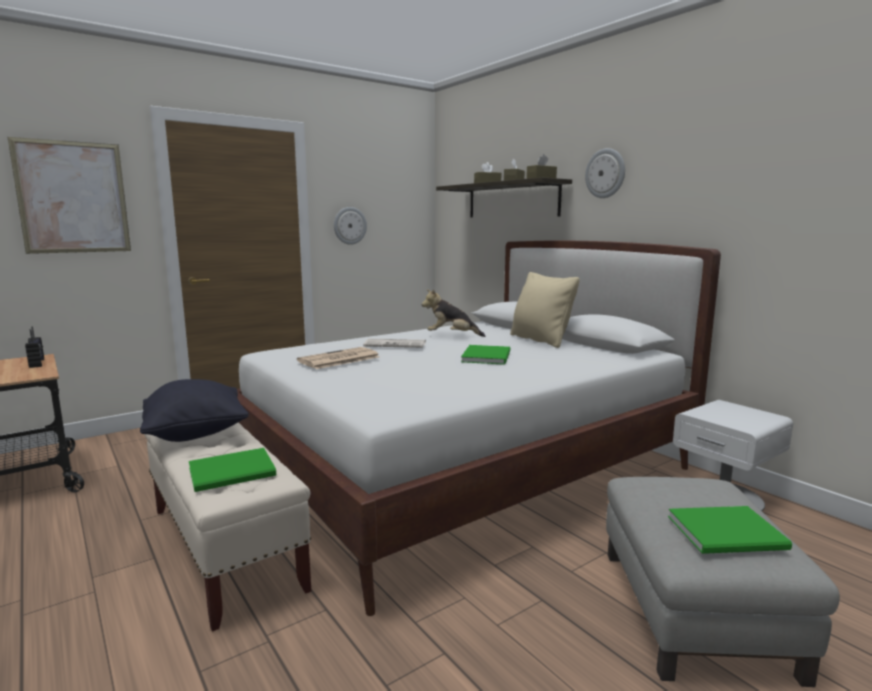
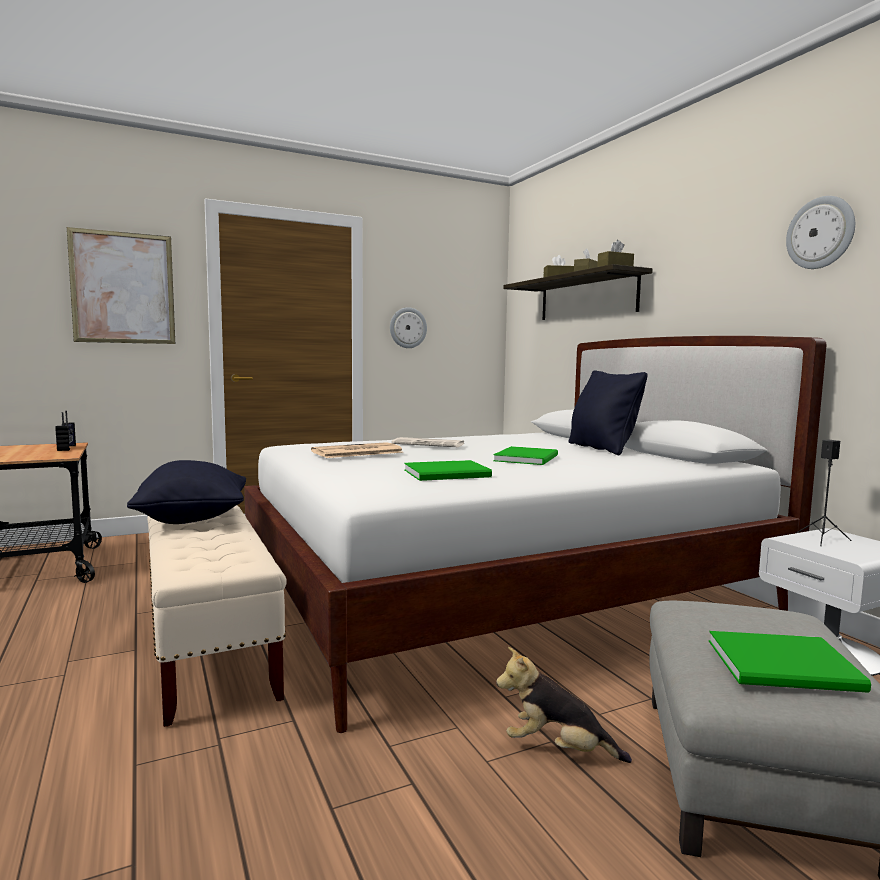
camera: 10 degrees right, 5 degrees down
(235, 472) = (212, 553): green book -> green book (449, 474)
(451, 336) = (499, 441): plush toy -> plush toy (557, 749)
(540, 340) = (602, 449): beige pillow -> black pillow
(605, 173) = (690, 258): wall clock -> wall clock (820, 233)
(720, 411) = (823, 539): none -> black speaker

